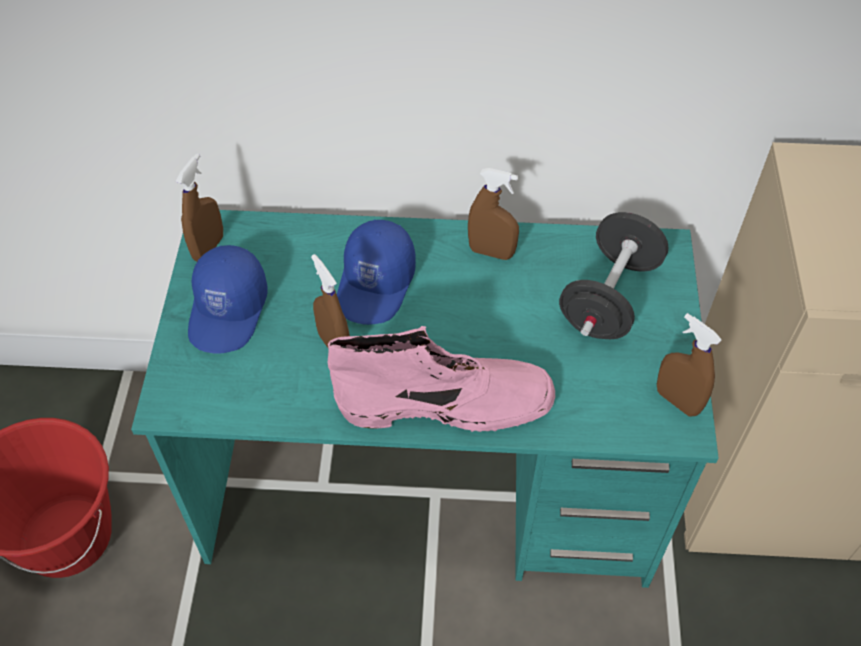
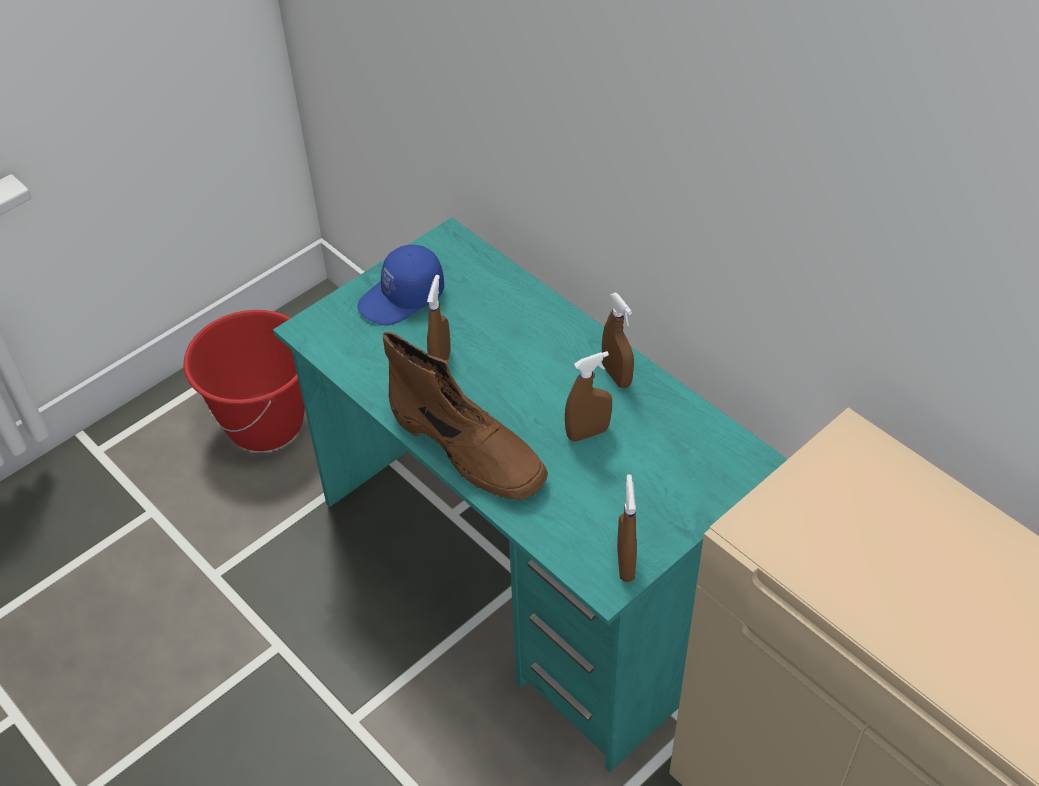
camera: 45 degrees right, 5 degrees down
(208, 248) = (434, 250): brown spray bottle -> brown spray bottle (588, 433)
(376, 284) = (512, 344): blue cap -> none
(447, 403) = (469, 449): pink boot -> brown boot
(609, 298) = (663, 464): black dumbbell -> none

